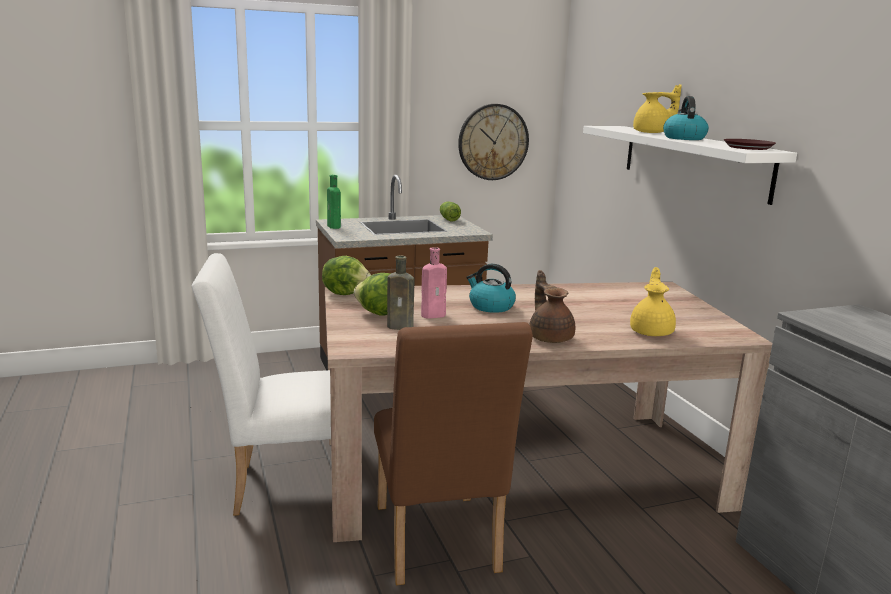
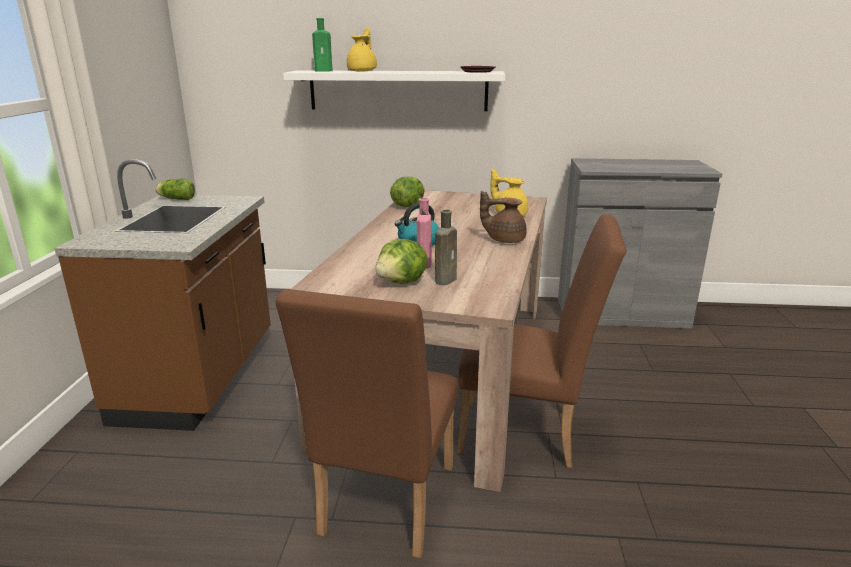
camera: 65 degrees left, 5 degrees up
(284, 485) = (383, 507): white chair -> brown chair
(334, 227) = (117, 244): green bottle -> green bottle (325, 71)
(346, 293) = (320, 287): lettuce -> lettuce (407, 206)
(493, 142) = (145, 106): wall clock -> none
(683, 138) = (409, 71): kettle -> none

